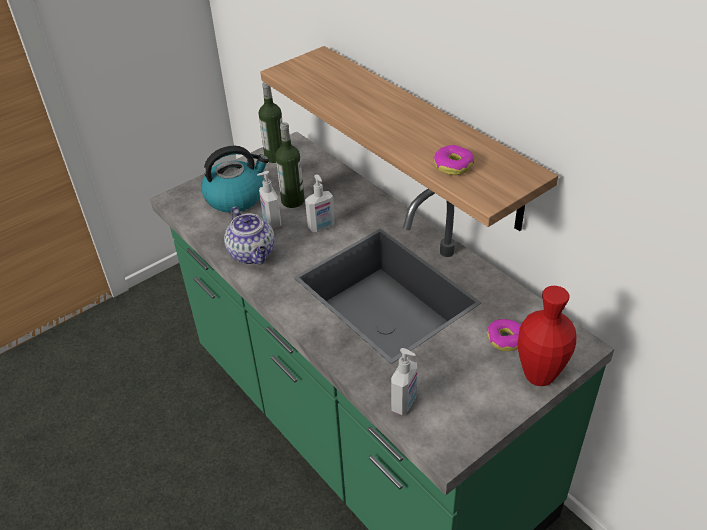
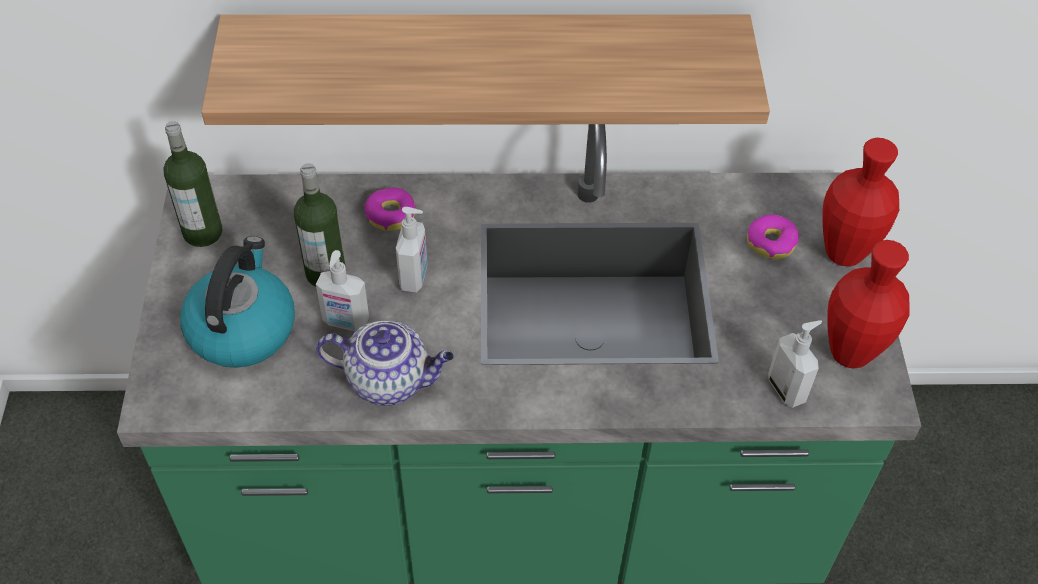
camera: 55 degrees left, 10 degrees up
(453, 165) = (648, 76): donut -> donut (390, 214)
(464, 418) = (850, 353): none -> red vase

